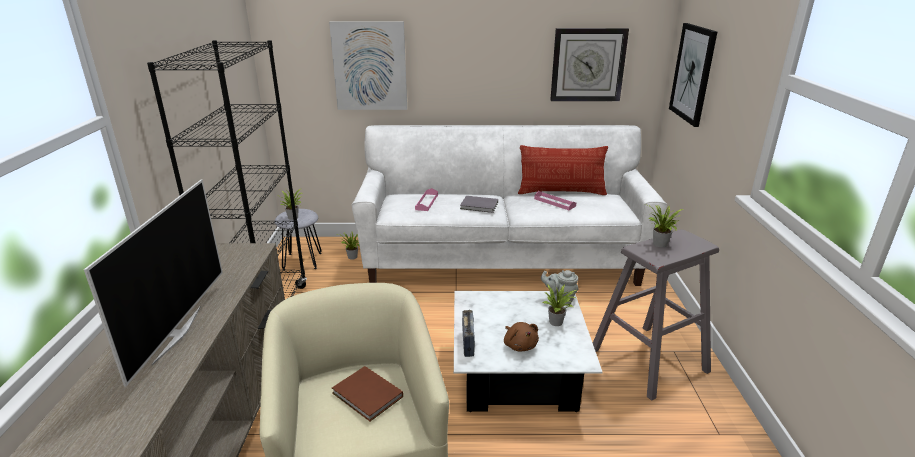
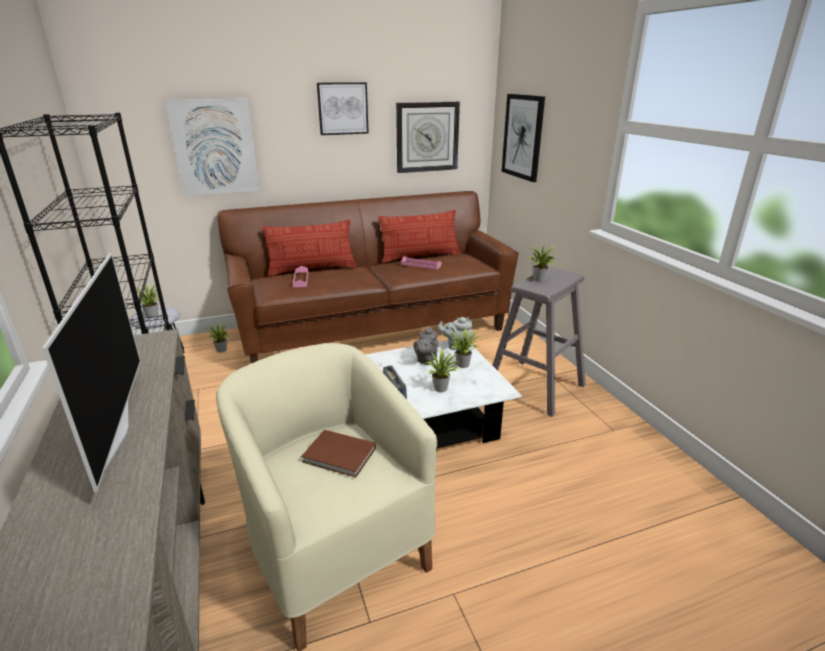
camera: 20 degrees left, 0 degrees up
(445, 192) = (312, 269): none -> pillow
(480, 206) = (354, 276): grey book -> none
(497, 33) = (342, 108): none -> picture
(501, 261) = (373, 330): white sofa -> brown sofa
(519, 309) = (426, 360): none -> grey teapot
(519, 345) = (442, 389): brown plush toy -> potted plant

